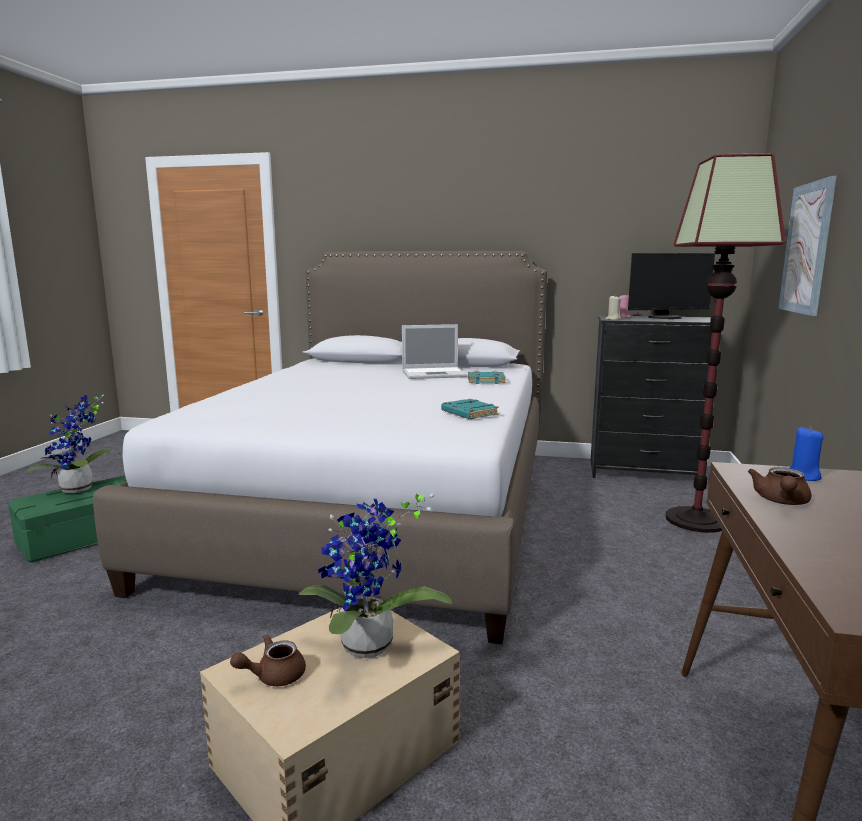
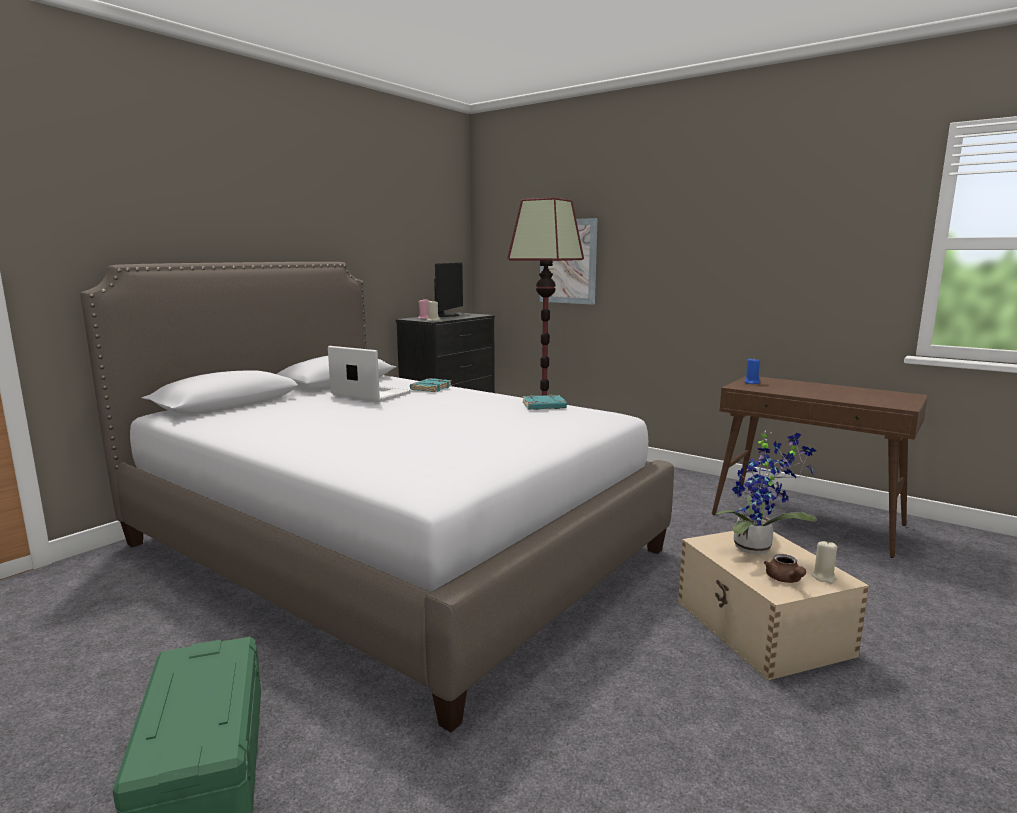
camera: 65 degrees left, 0 degrees up
(79, 489) = (183, 698): potted plant -> none
(294, 711) = (824, 577): none -> beige candle
(435, 374) = (369, 394): laptop -> laptop turned 75 degrees counterclockwise
(781, 501) = (787, 391): brown teapot -> none

